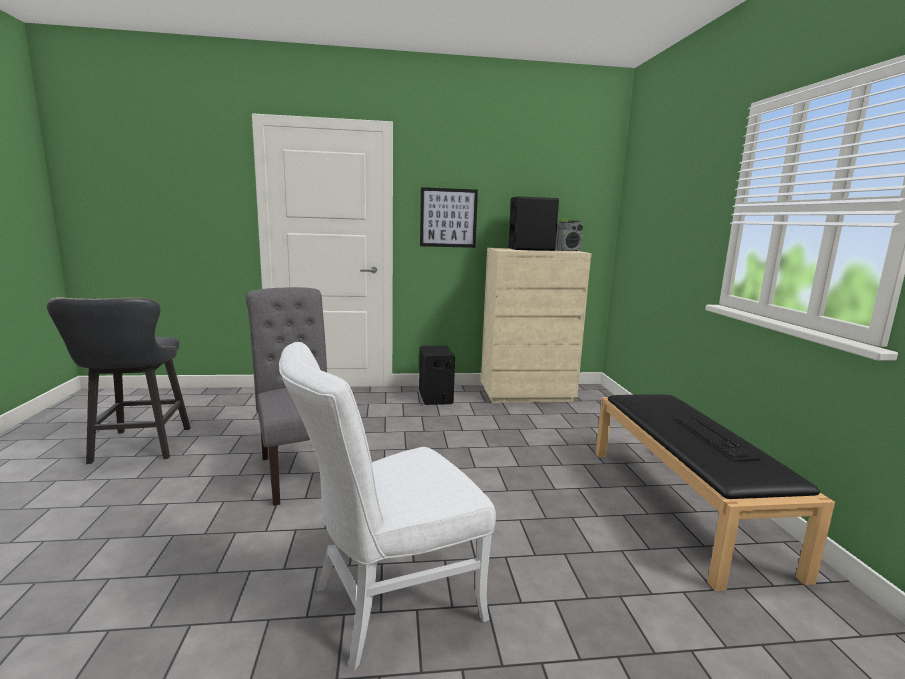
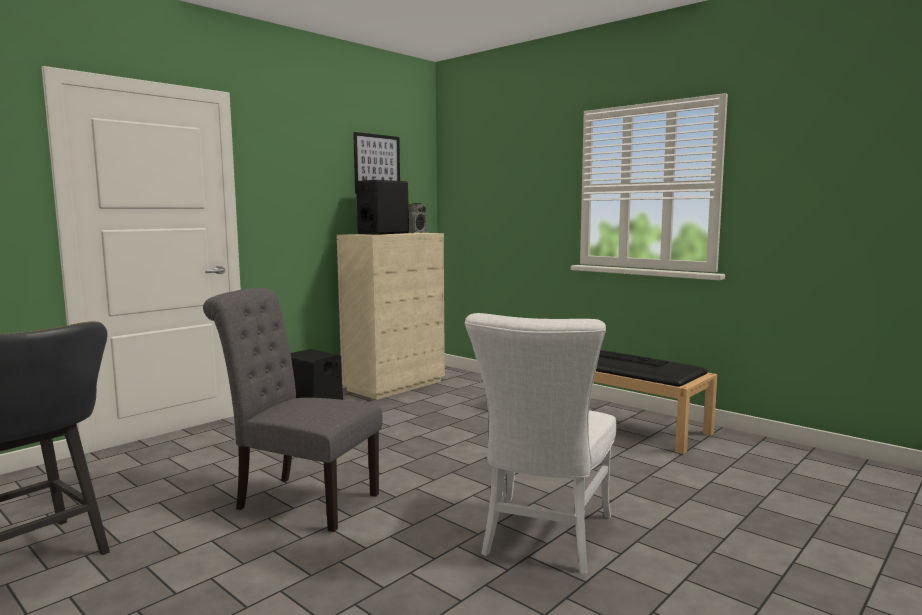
camera: 40 degrees left, 5 degrees down
(448, 218) = (294, 204): picture -> picture (377, 164)

